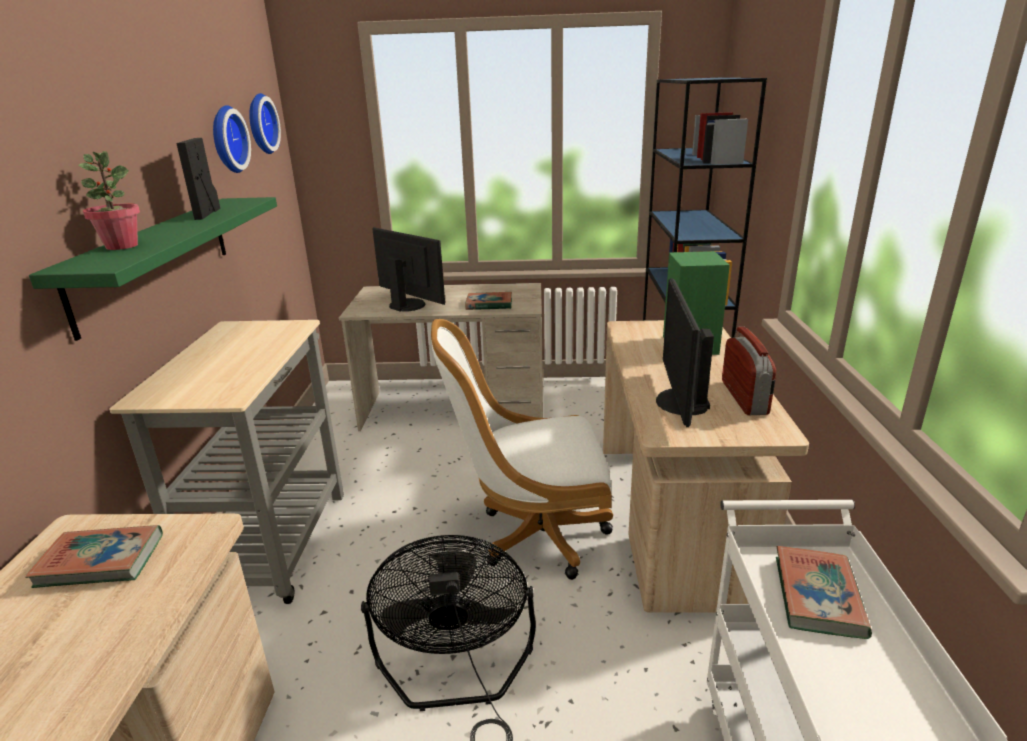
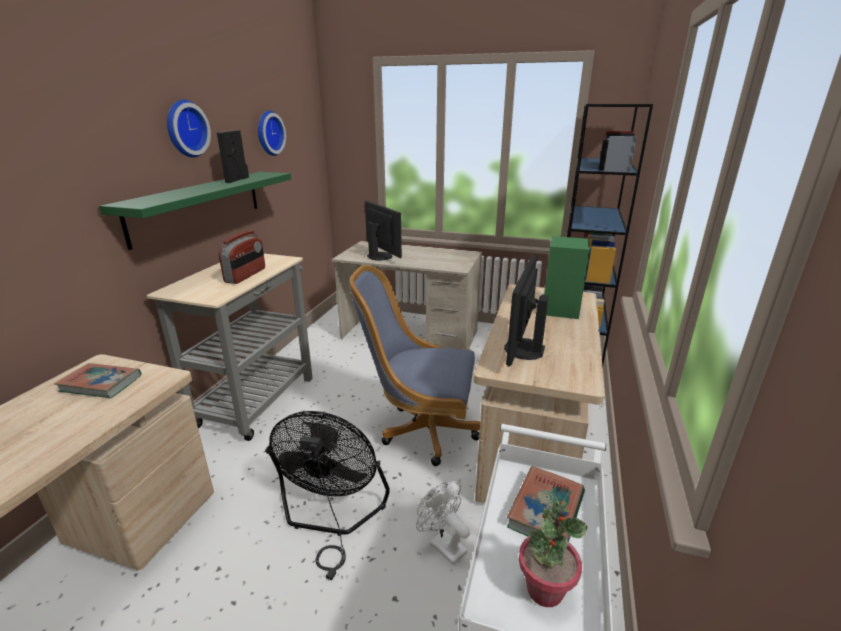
camera: 15 degrees right, 0 degrees up
(122, 246) = (165, 194): potted plant -> potted plant (544, 589)
(259, 124) = (299, 124): wall clock -> wall clock (185, 129)
(489, 304) = (435, 262): book -> none
(531, 537) = (420, 431): white office chair -> blue office chair
(629, 679) = (443, 545): none -> white fan
(745, 397) = (576, 353): radio -> radio (246, 275)

